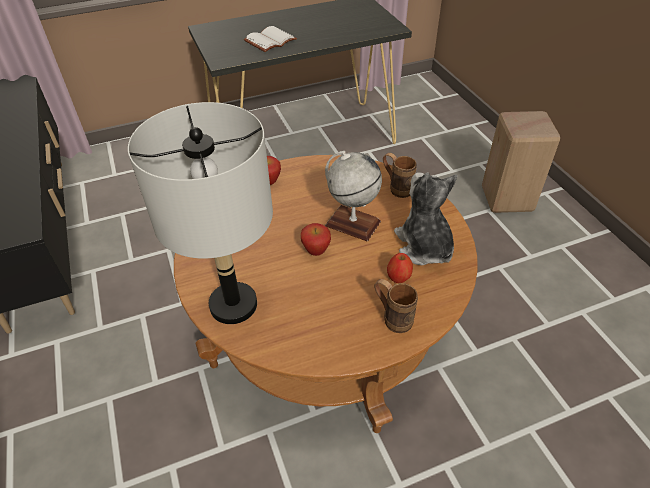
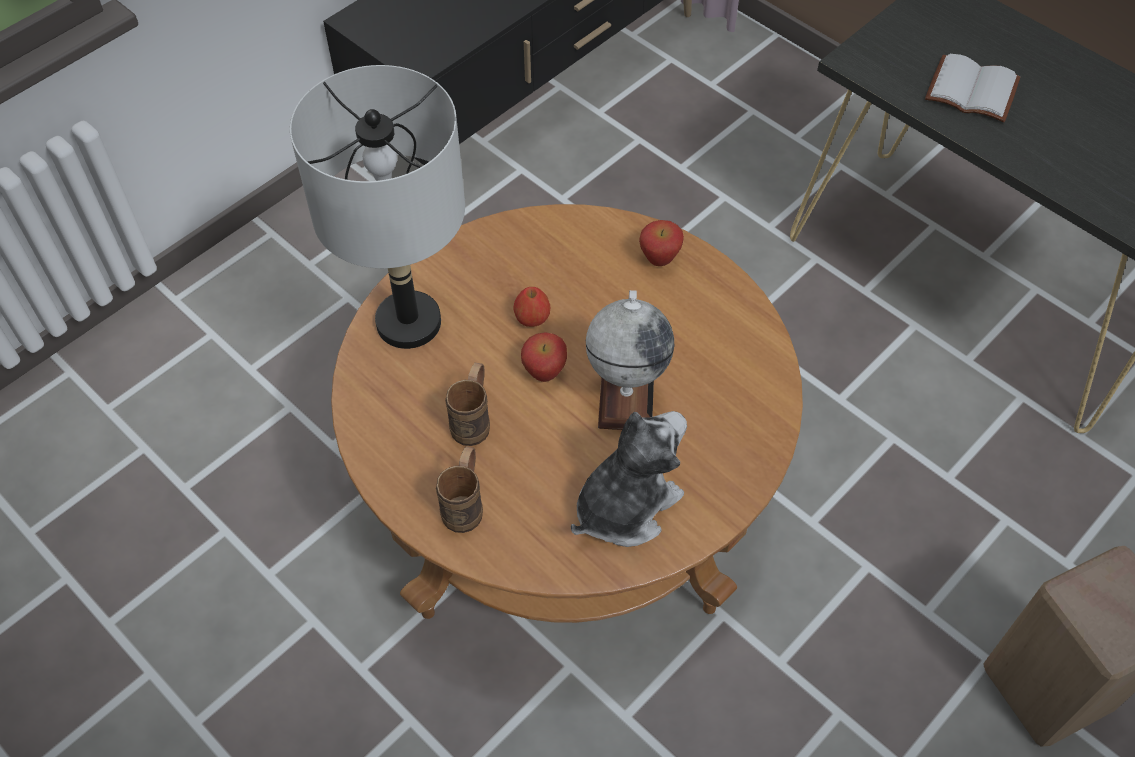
camera: 65 degrees right, 10 degrees up
(396, 188) = (743, 428): brown mug -> brown mug (474, 420)
(398, 278) = (543, 491): apple -> apple (532, 320)

